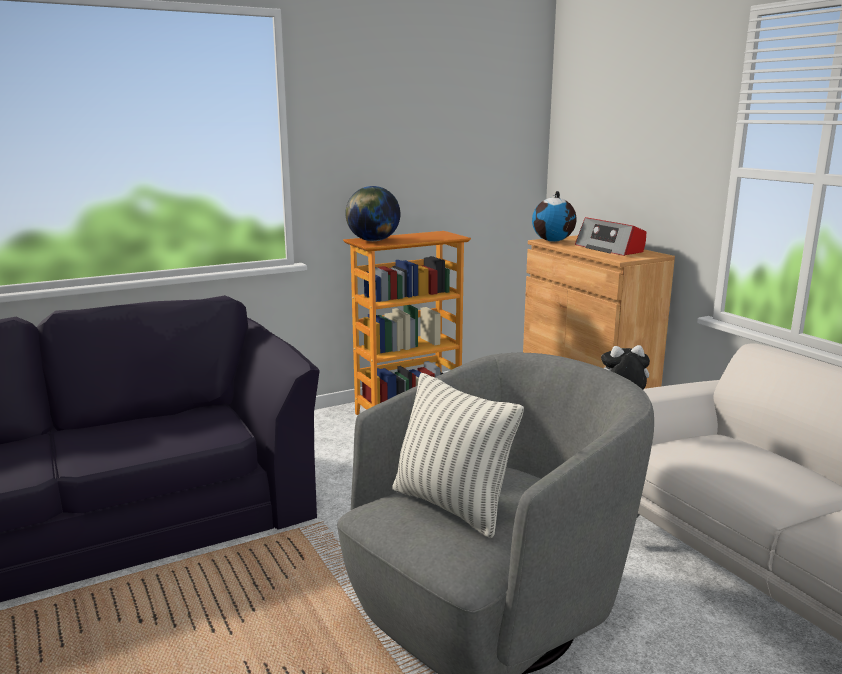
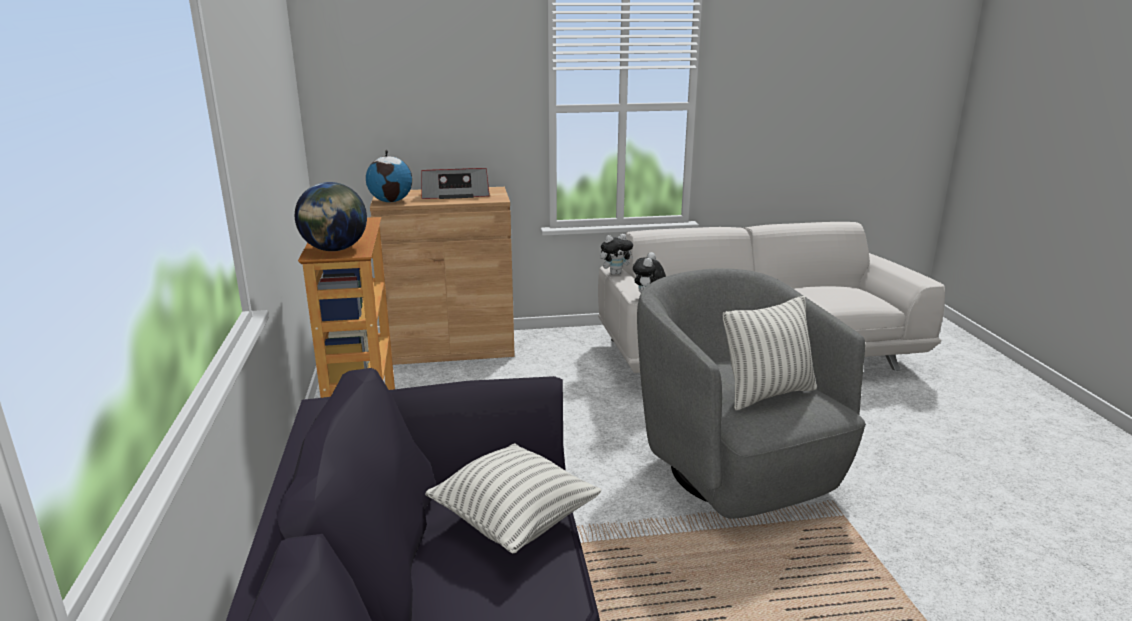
camera: 70 degrees left, 5 degrees up
(188, 435) = (514, 522): none -> pillow
(701, 384) = (615, 273): none -> plush toy

